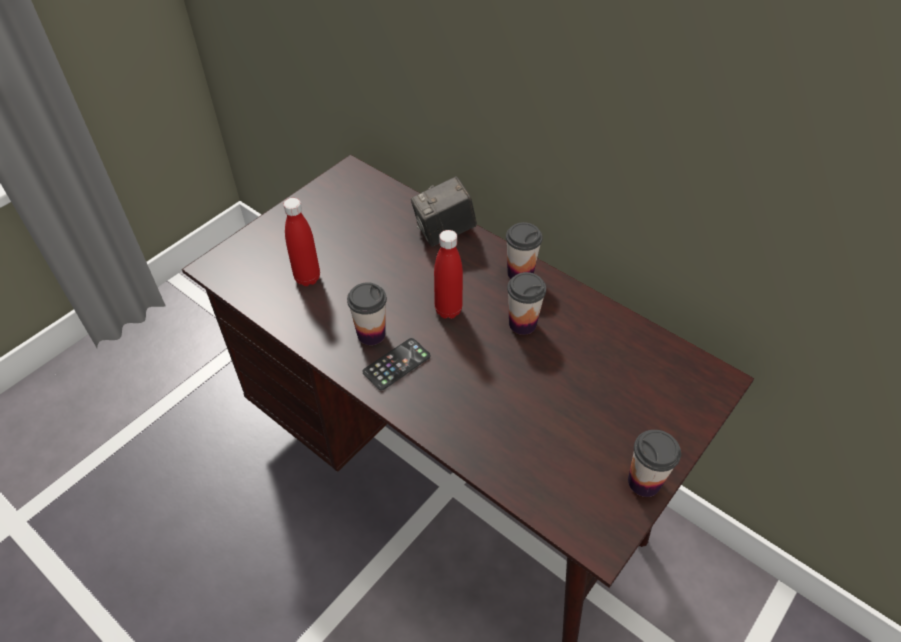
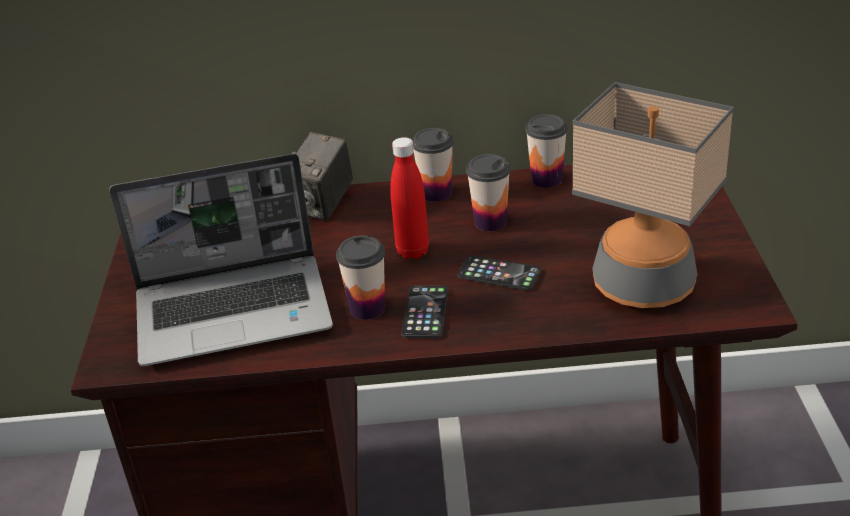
camera: 40 degrees left, 15 degrees down
(307, 278) = (235, 311): red bottle -> laptop
(474, 370) = (499, 274): none -> phone
(549, 457) = (643, 285): none -> table lamp
(644, 482) = (727, 253): cup -> cup (546, 179)

